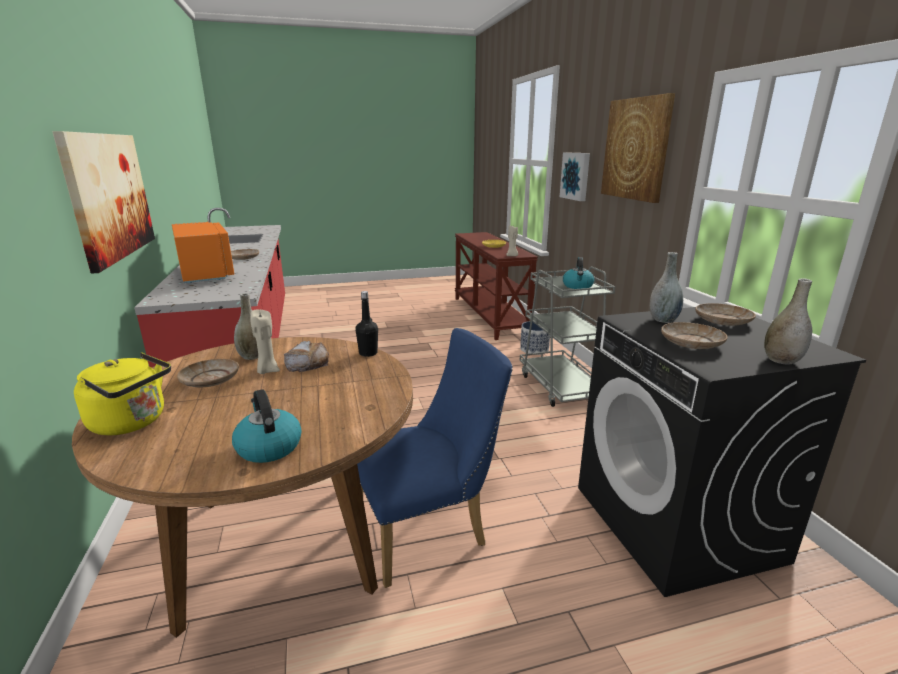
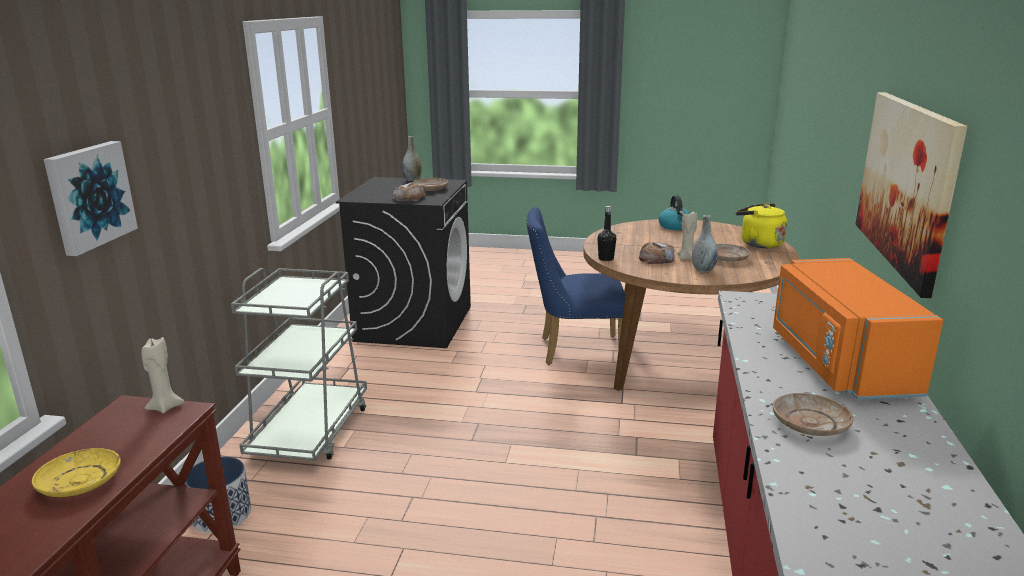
camera: 155 degrees left, 0 degrees up
(578, 286) = (291, 291): kettle -> none
(636, 149) = (192, 112): picture -> none
(663, 320) = (409, 198): grey vase -> bread
(722, 321) = (375, 194): beige plate -> none

